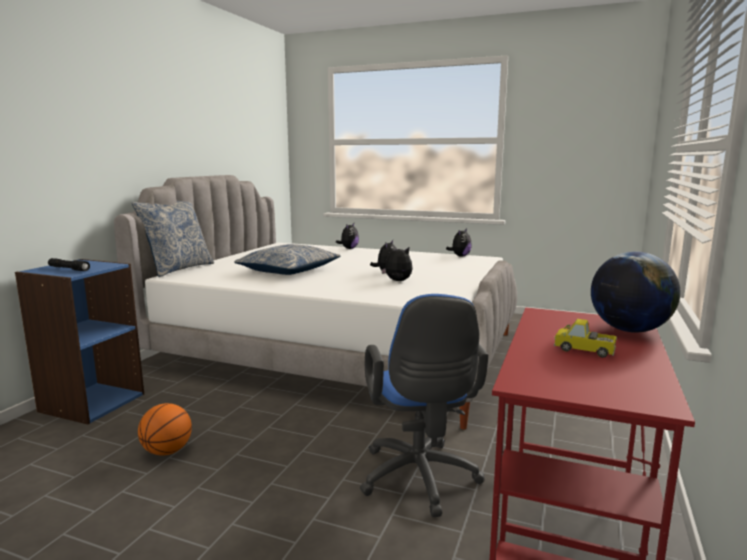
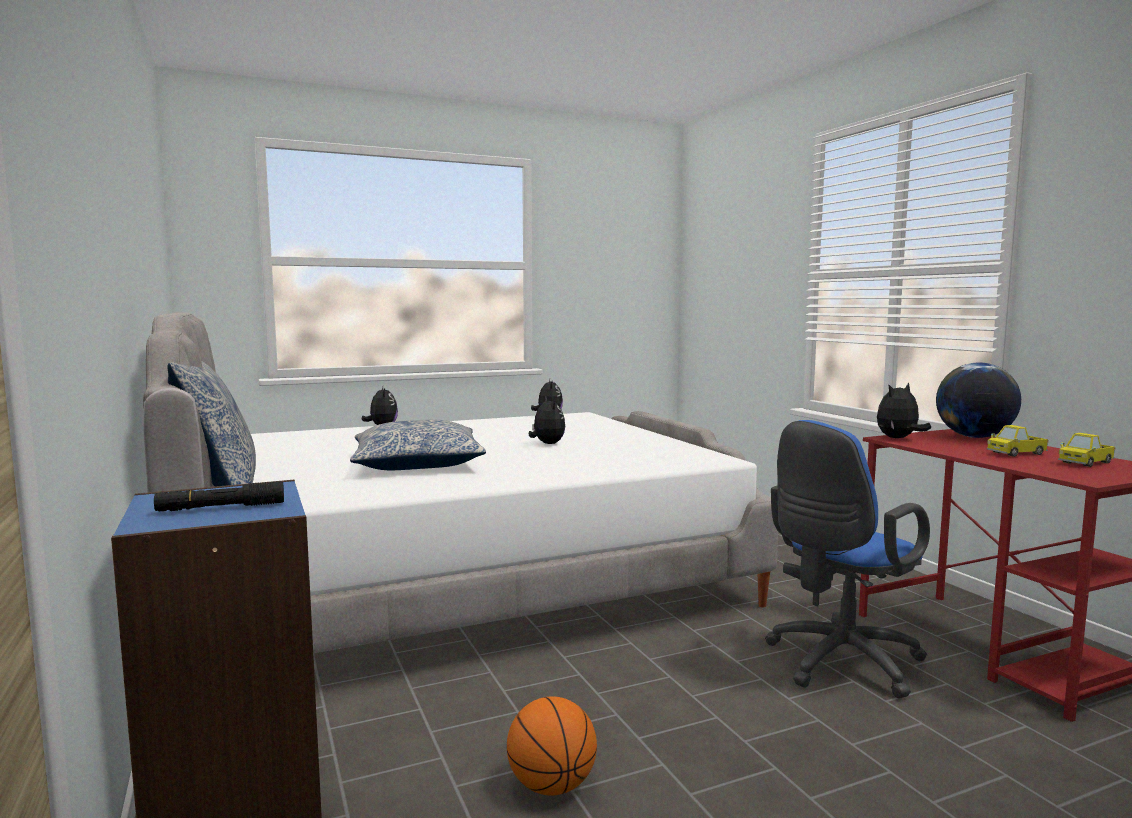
camera: 45 degrees left, 5 degrees down
(398, 281) = (595, 449): plush toy -> plush toy (899, 438)
(420, 480) = (838, 664): blue office chair -> blue office chair turned 105 degrees clockwise
(607, 375) = (1085, 463): none -> toy truck

